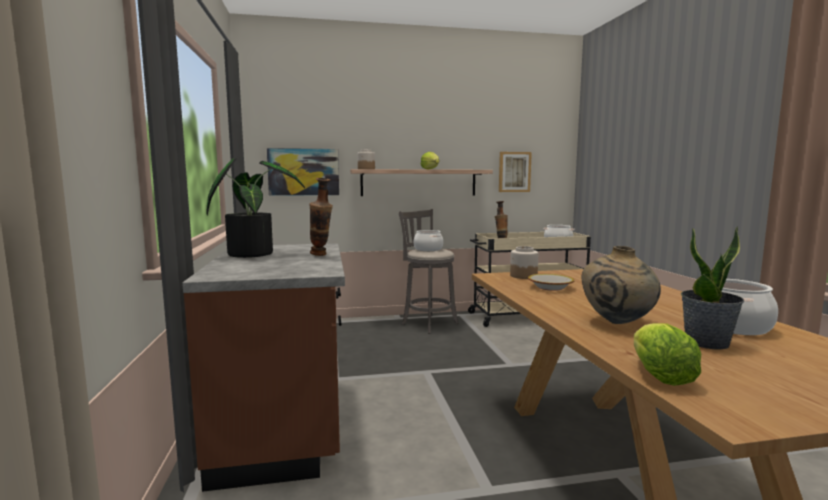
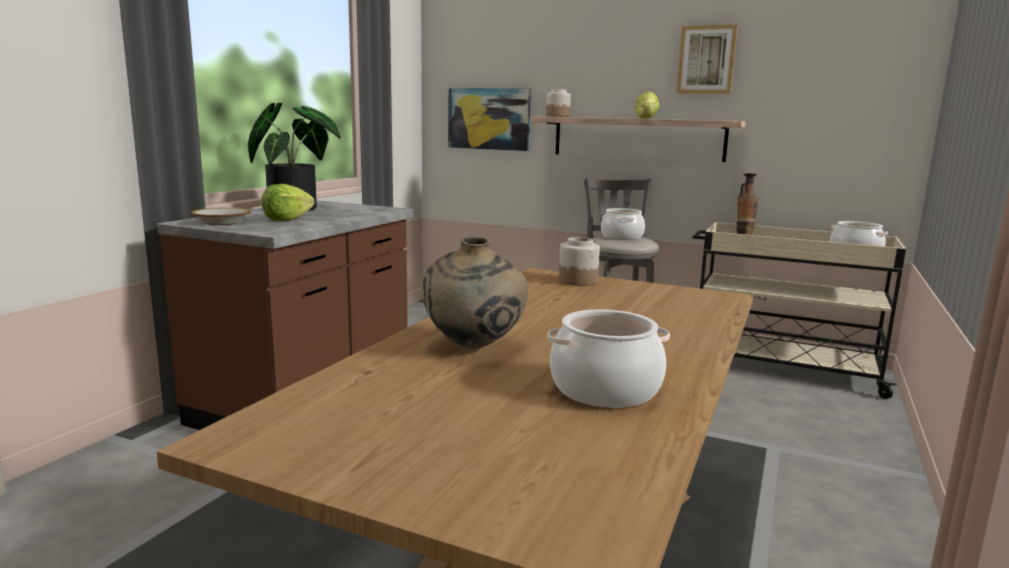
camera: 35 degrees right, 5 degrees up
(321, 255) = (340, 217): vase -> none
(514, 172) = (802, 125): picture -> picture (706, 60)
(550, 287) = (557, 299): bowl -> bowl (221, 223)
(659, 375) = (311, 394): lettuce -> lettuce (287, 219)
(707, 342) = (491, 391): potted plant -> none

